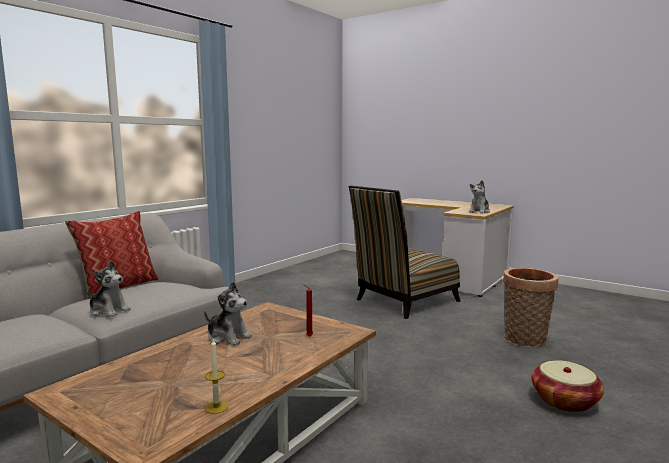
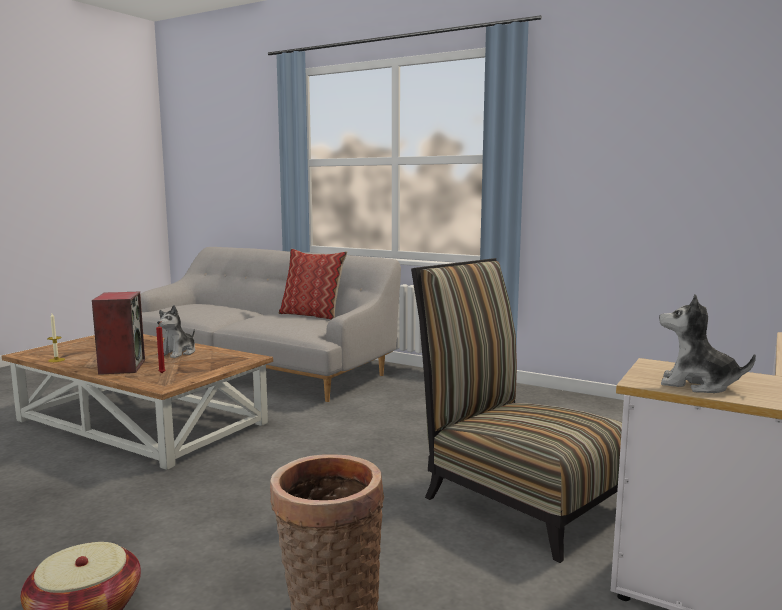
camera: 85 degrees right, 0 degrees up
(109, 311) = (247, 321): plush toy -> none
(276, 358) = (121, 367): none -> speaker

